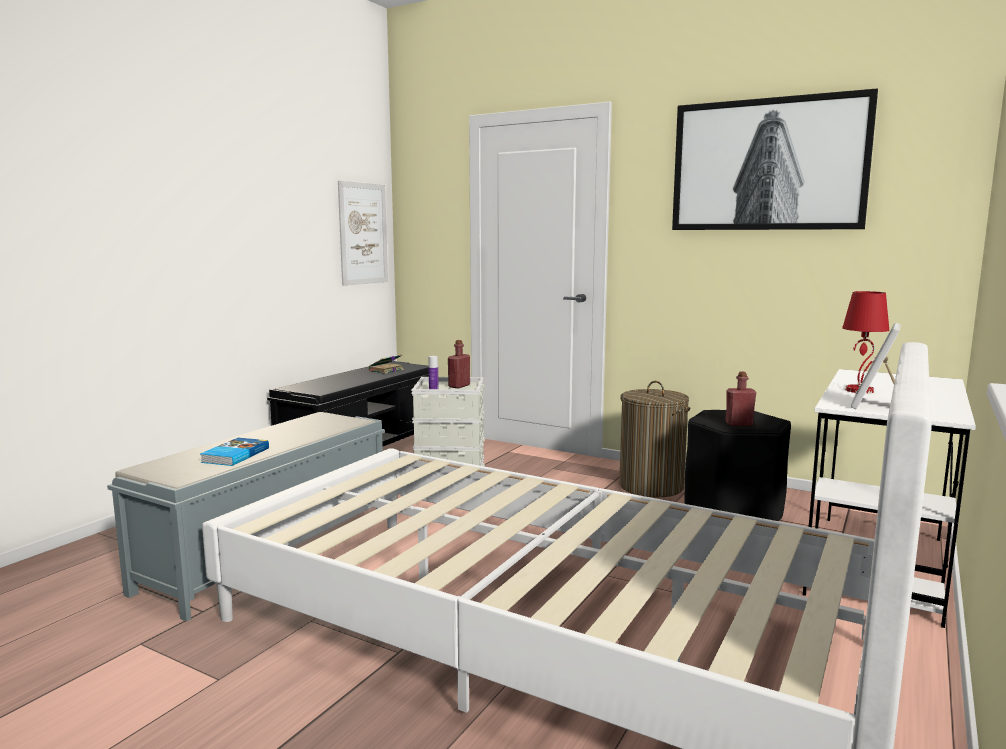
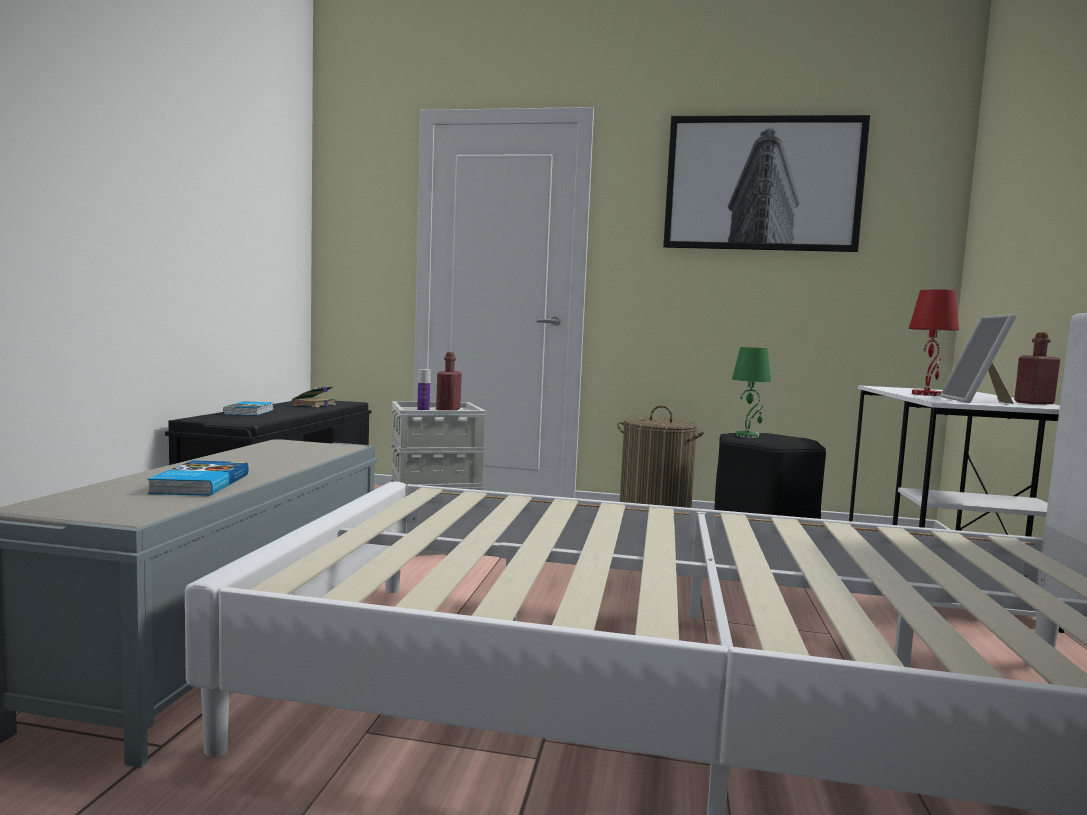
camera: 20 degrees left, 5 degrees down
(331, 380) = (250, 412): none -> book
(363, 234) = (282, 236): picture -> none
(720, 414) = (747, 436): none -> green table lamp
(739, 424) = (780, 442): red bottle -> red bottle (1034, 403)

